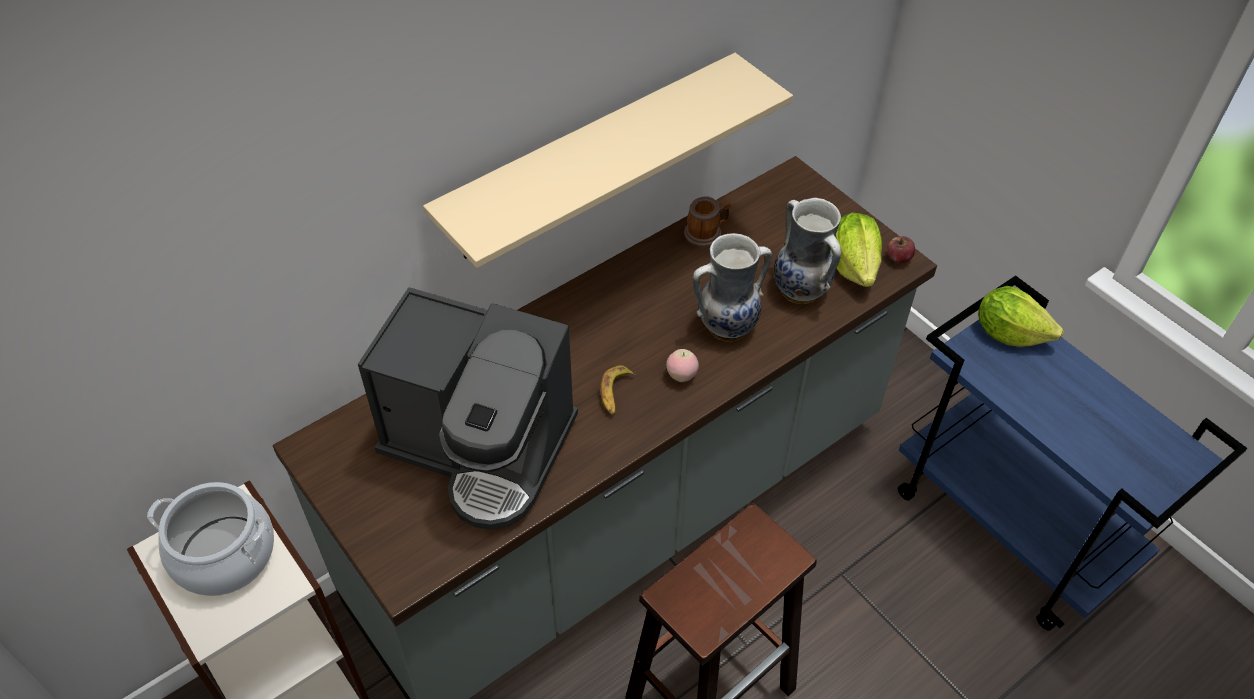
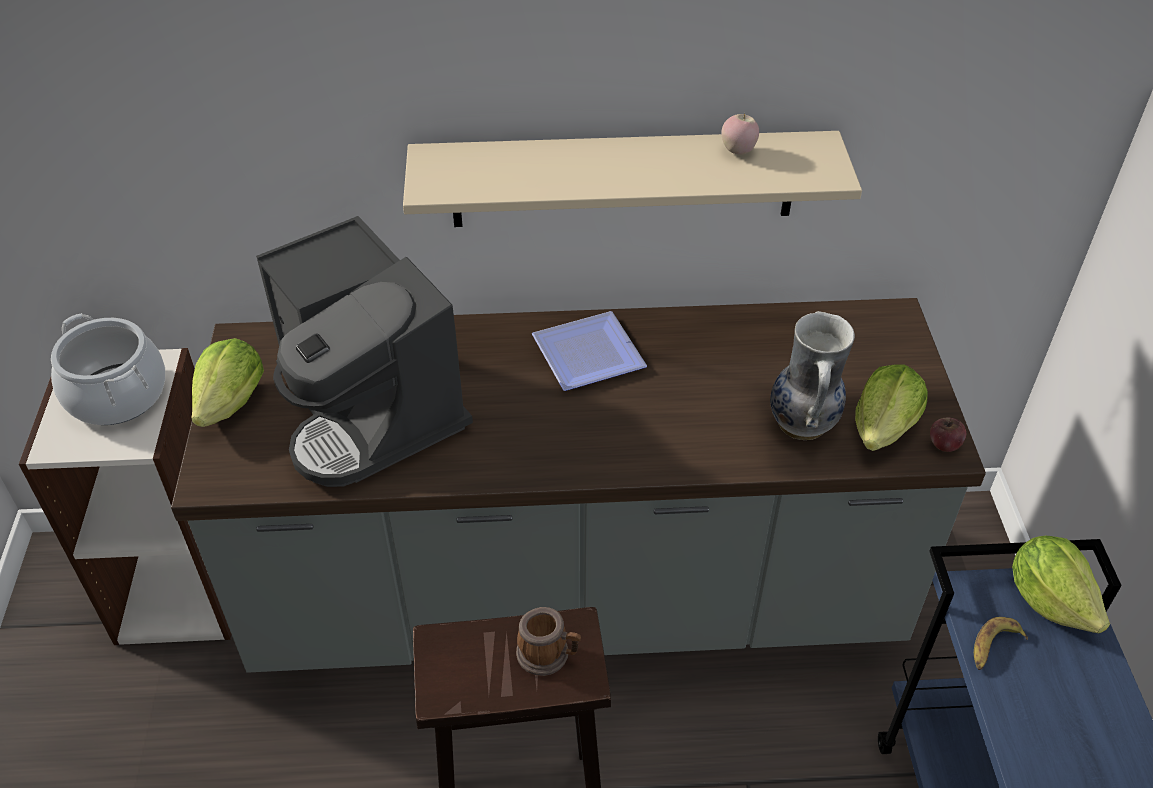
camera: 35 degrees right, 5 degrees down
(359, 503) = (232, 402): none -> lettuce
(609, 316) = (586, 357): none -> plate
(615, 393) = (528, 426): banana -> banana (993, 647)
(681, 376) = (605, 442): apple -> apple (738, 151)
(706, 233) = (752, 327): mug -> mug (548, 654)
(727, 325) = (693, 419): vase -> none

